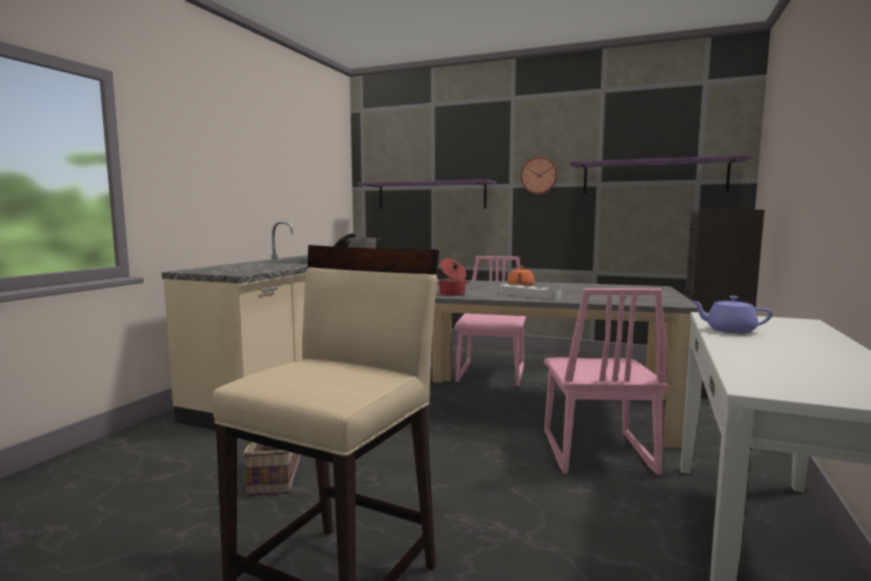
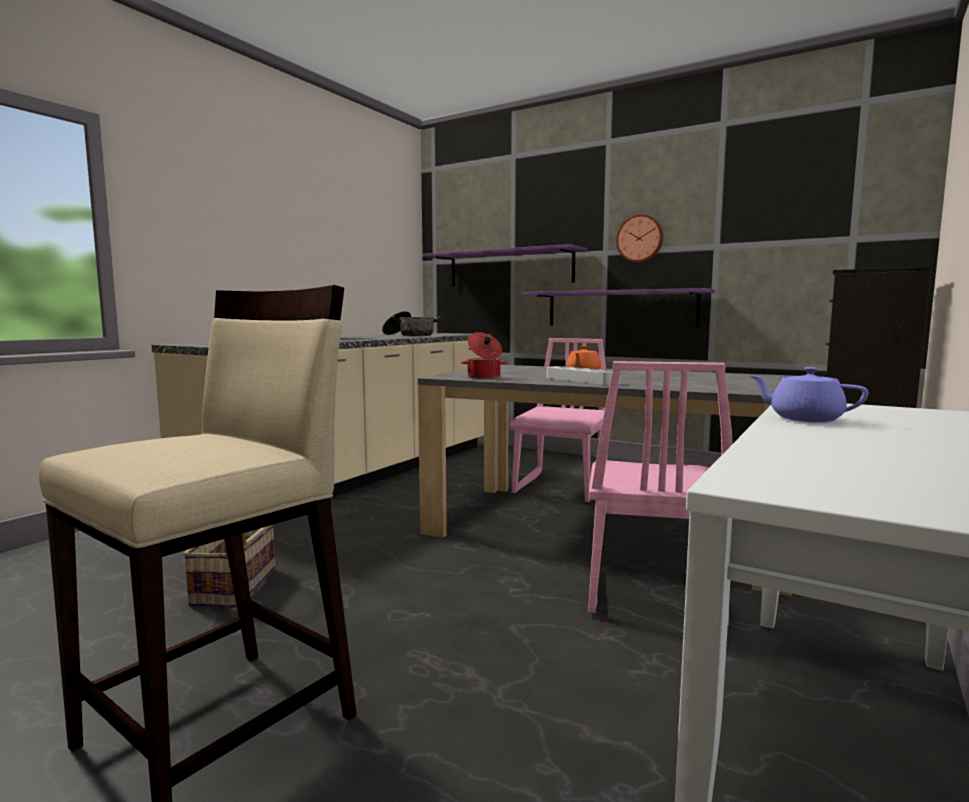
camera: 10 degrees right, 0 degrees up
(653, 177) = (790, 235): purple shelf -> purple shelf (620, 308)

